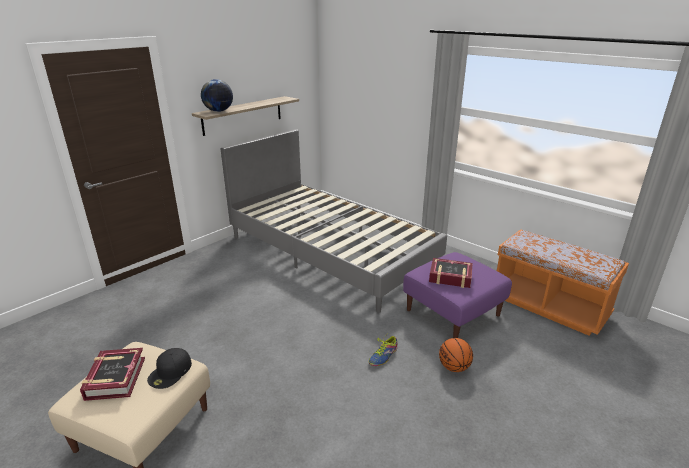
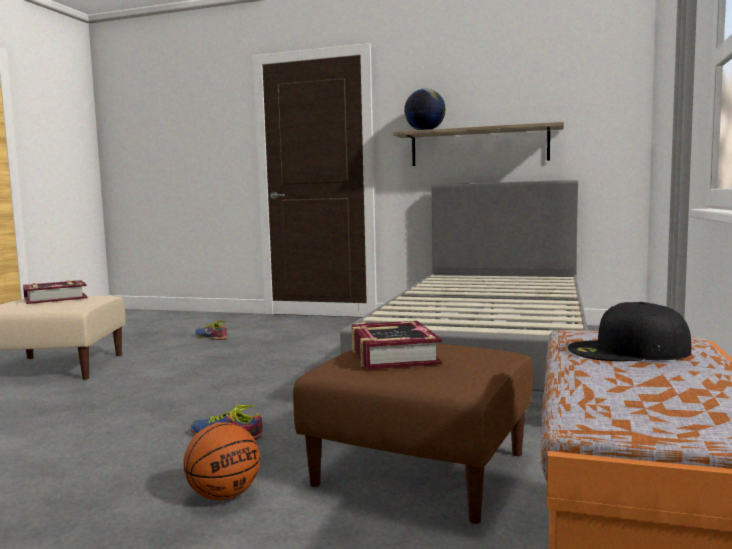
camera: 65 degrees right, 20 degrees down
(147, 330) = (210, 337): none -> shoe
(170, 372) = (64, 305): black cap -> black cap (627, 350)
(453, 312) = (422, 468): purple ottoman -> brown ottoman

